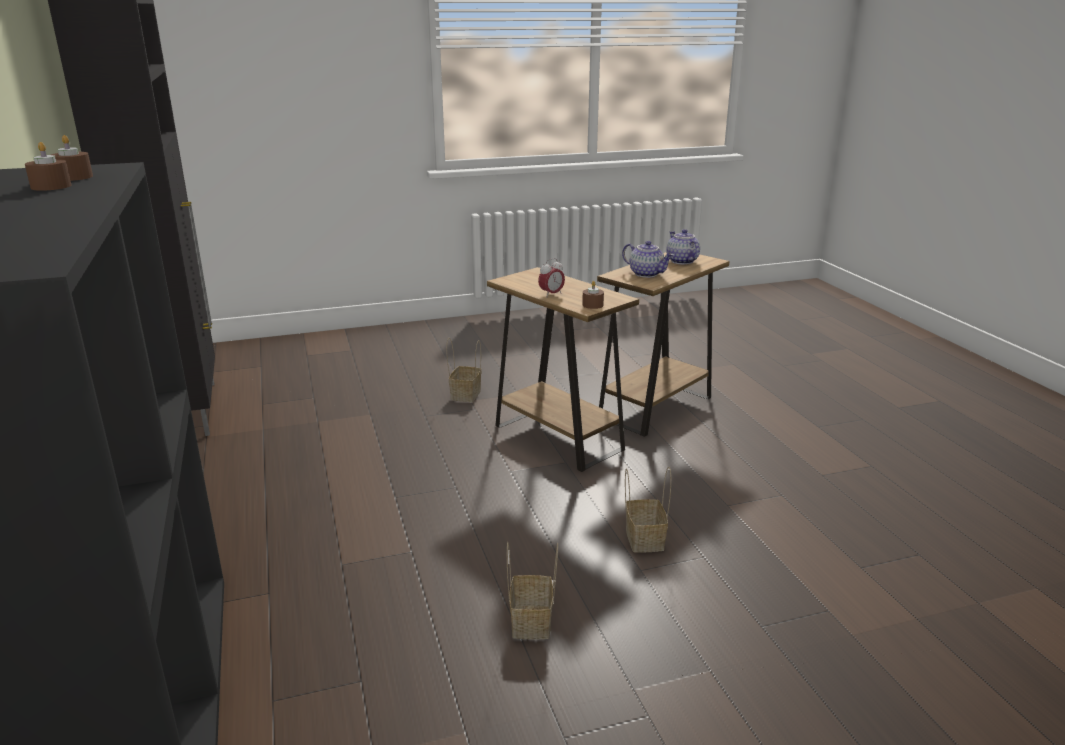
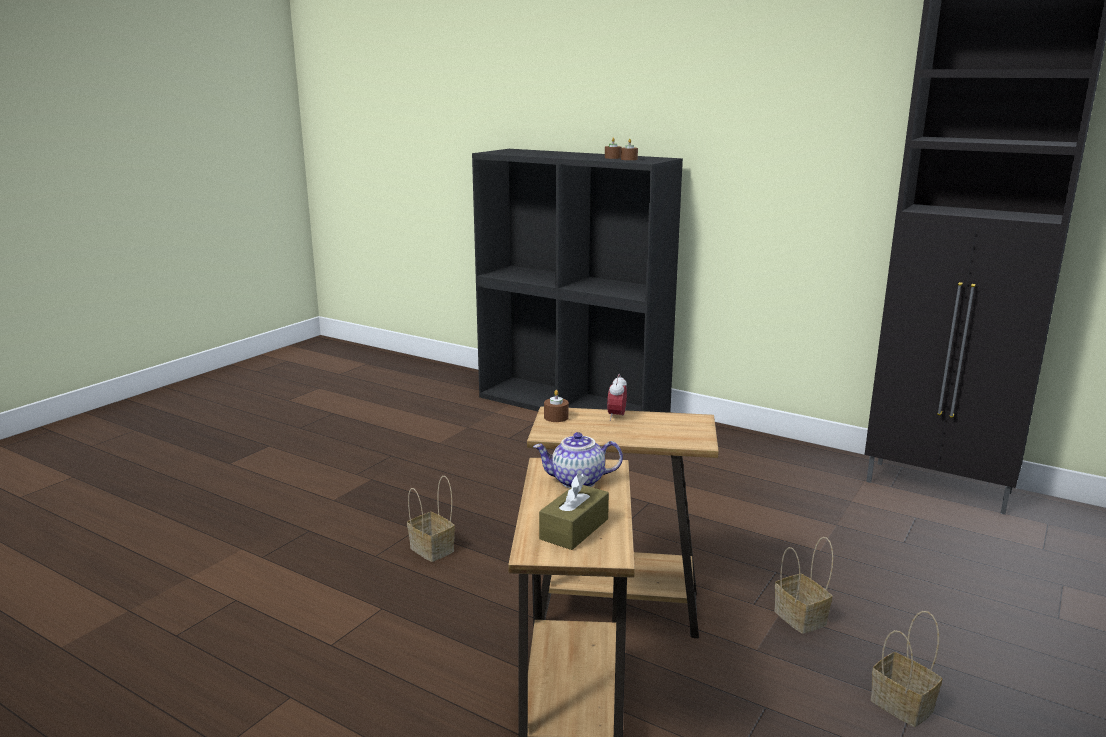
camera: 140 degrees right, 5 degrees down
(532, 623) = (455, 481): basket -> basket (899, 704)
(681, 261) = (574, 529): teapot -> brown tissue box

